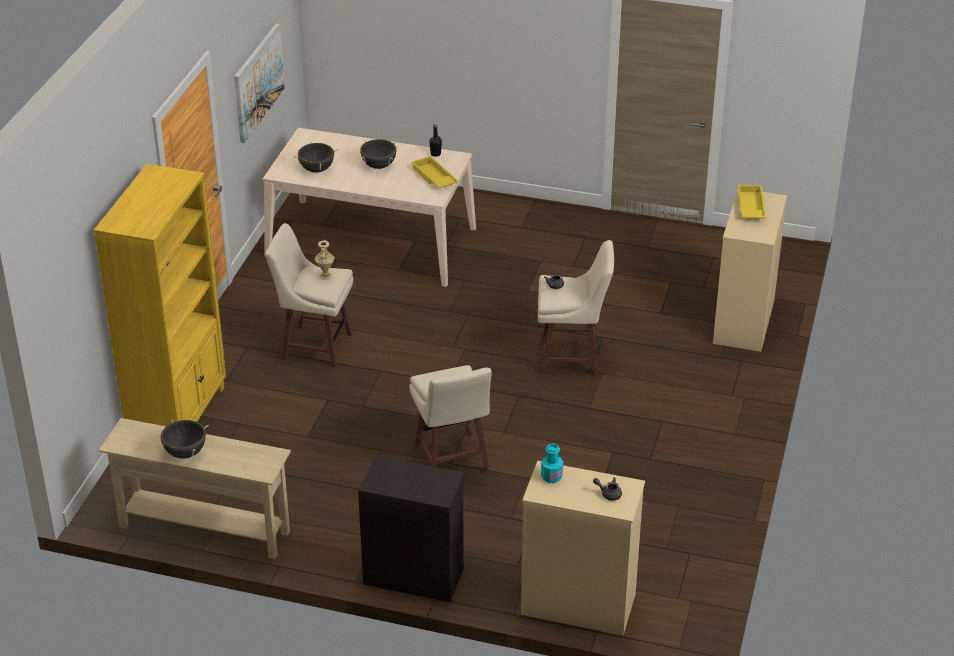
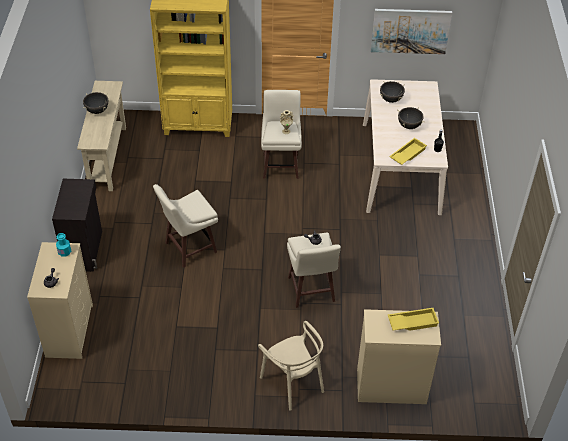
camera: 75 degrees right, 10 degrees up
(721, 398) = (293, 382): none -> beige chair

